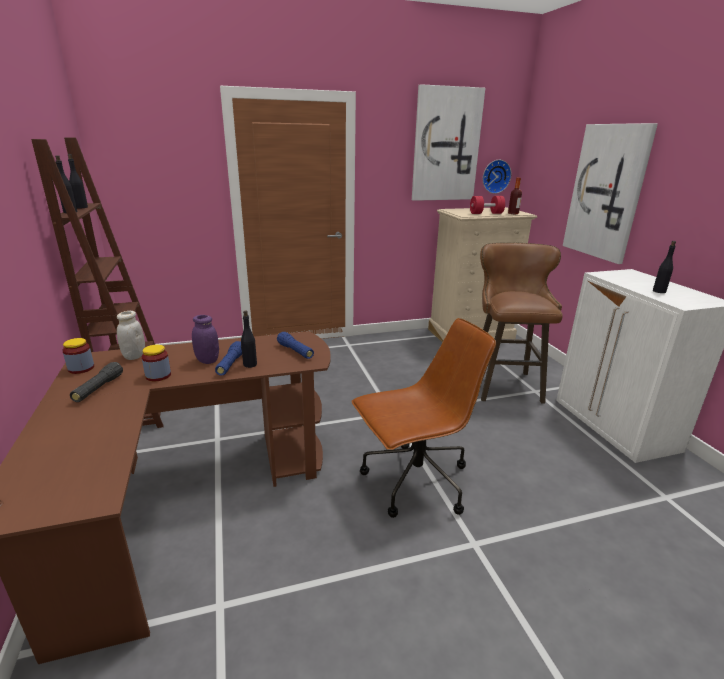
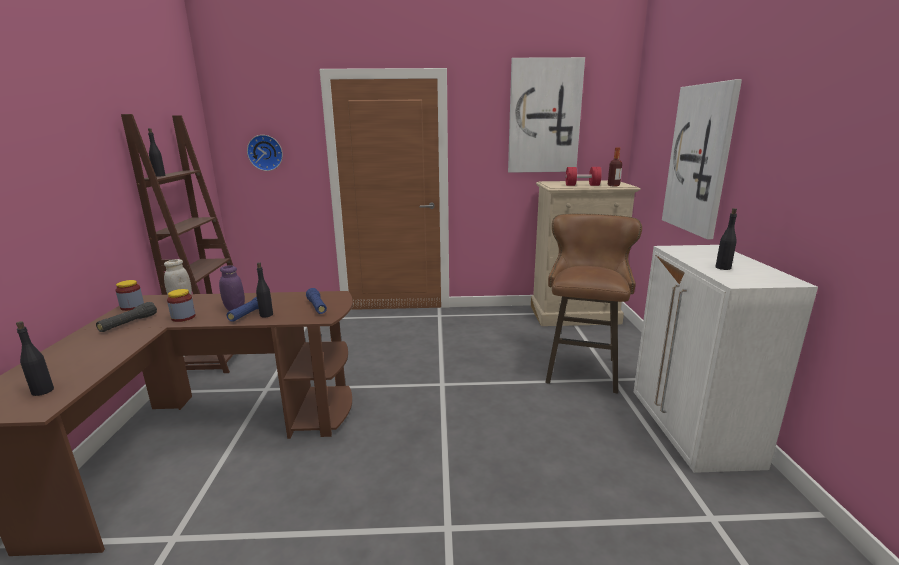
camera: 15 degrees right, 5 degrees down
(81, 207) = (176, 173): black bottle -> black bottle (42, 391)
(414, 482) = (423, 455): brown office chair -> none
(495, 176) = (602, 148): wall clock -> wall clock (265, 152)

